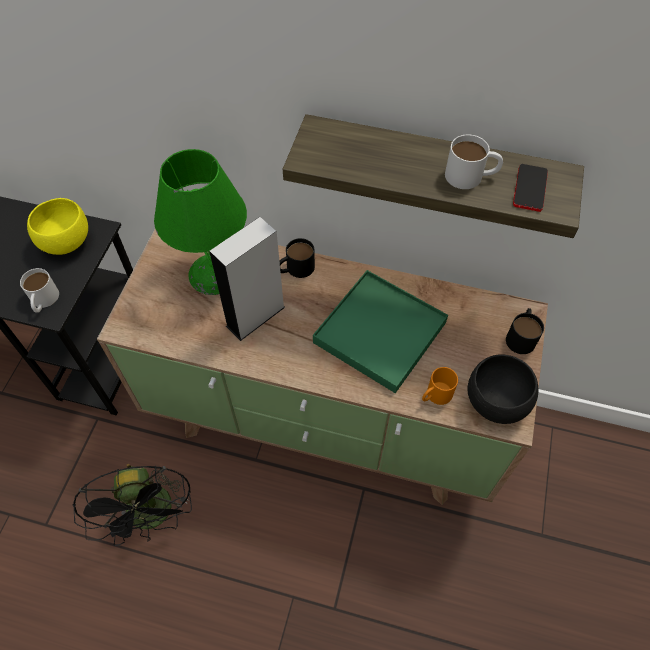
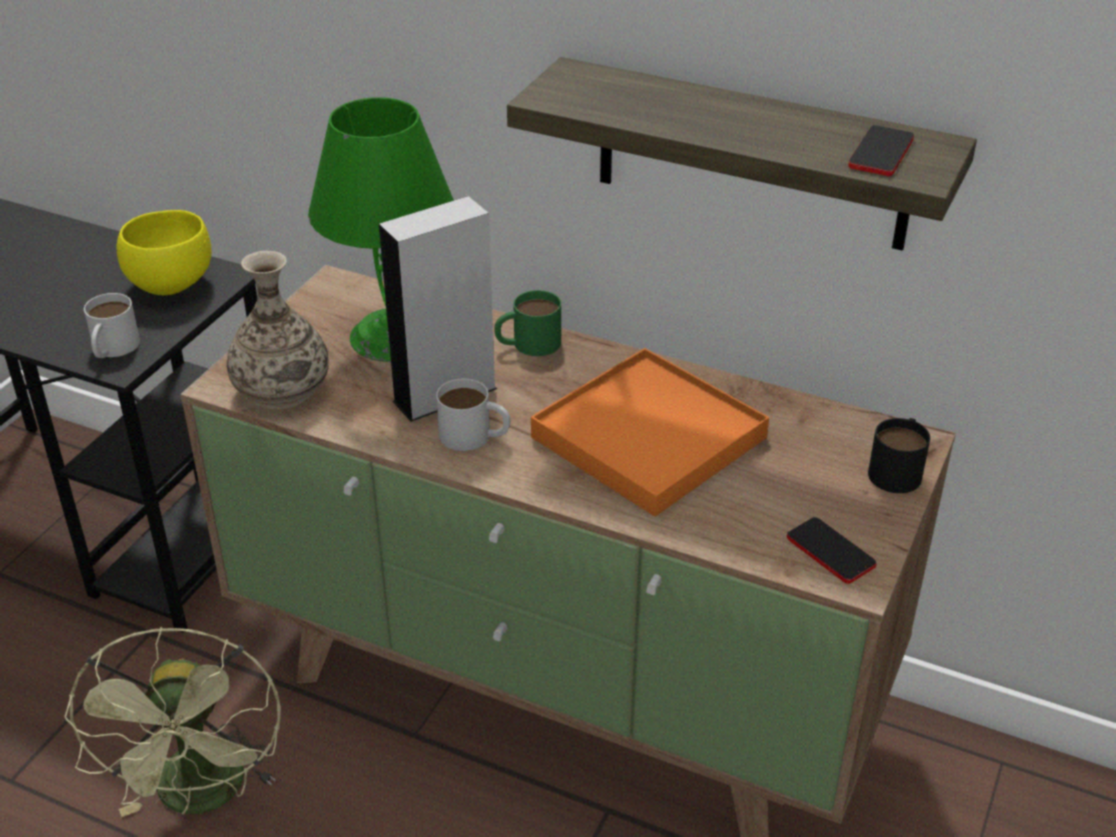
camera: 10 degrees right, 20 degrees down
(153, 517) = (203, 797): black fan -> green fan
(158, 326) = (282, 389): none -> vase
(295, 269) = (527, 344): black mug -> green mug
(380, 332) = (649, 437): green tray -> orange tray
(435, 396) = (724, 529): orange mug -> none
(471, 176) = (792, 133): white mug -> white mug (475, 436)
(496, 404) = (830, 552): black bowl -> phone

